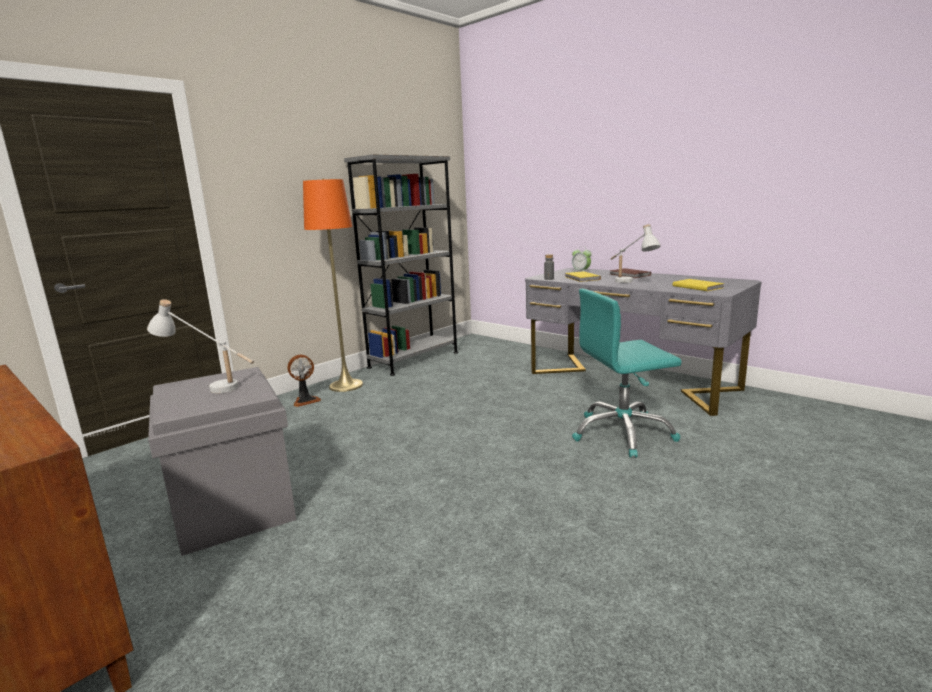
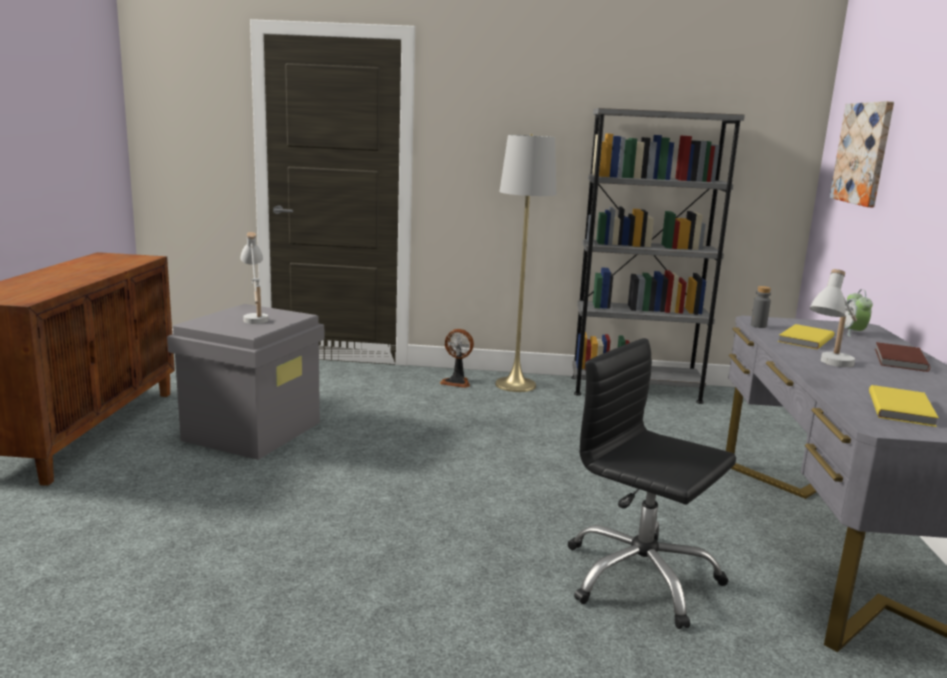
camera: 50 degrees right, 0 degrees up
(346, 385) = (515, 385): orange floor lamp -> grey floor lamp
(514, 176) = (863, 153): none -> picture
(622, 433) = (640, 577): turquoise office chair -> black office chair

